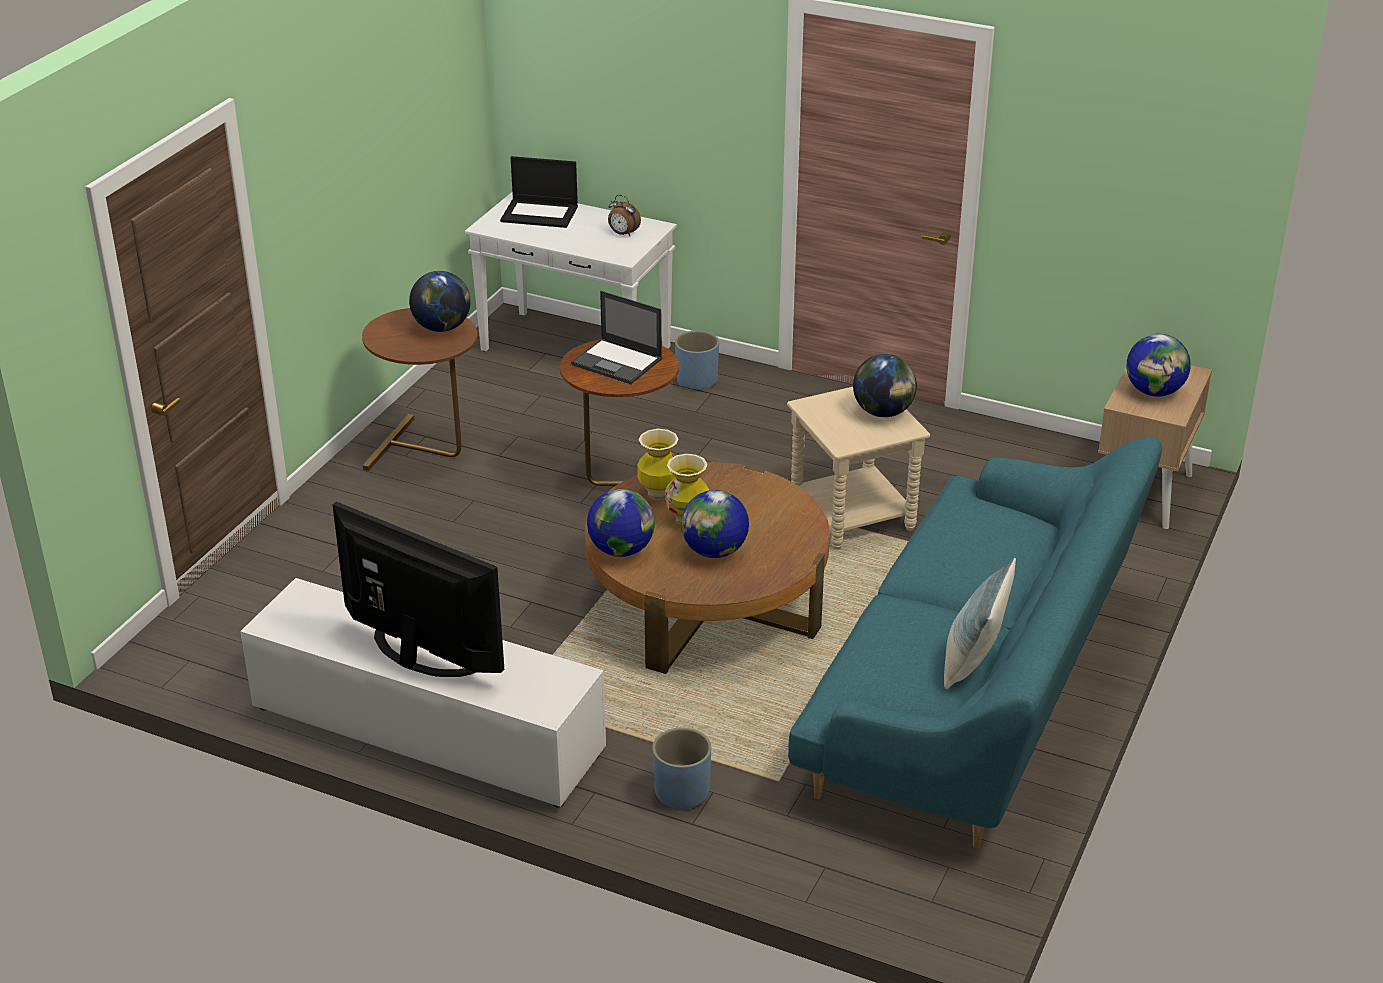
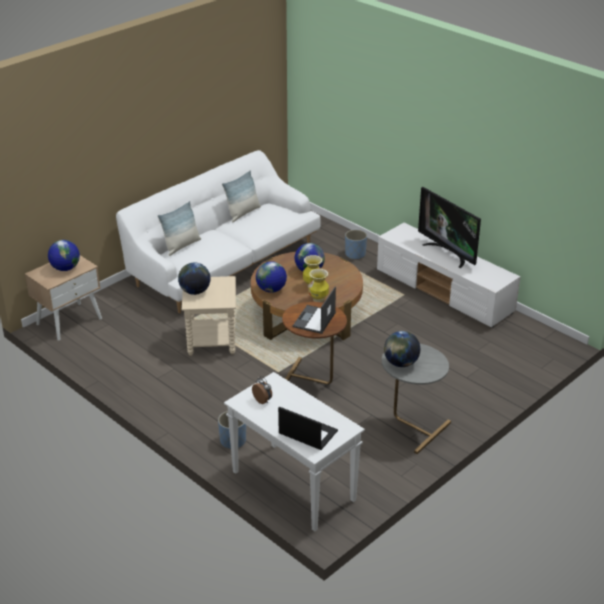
camera: 160 degrees left, 0 degrees up
(428, 452) = (411, 426): brown side table -> grey side table
(618, 362) = (314, 320): laptop -> laptop turned 120 degrees counterclockwise
(621, 550) = (348, 279): globe -> globe (271, 290)
(975, 688) = (223, 263): turquoise sofa -> white sofa
(1023, 539) = (181, 246): none -> pillow

